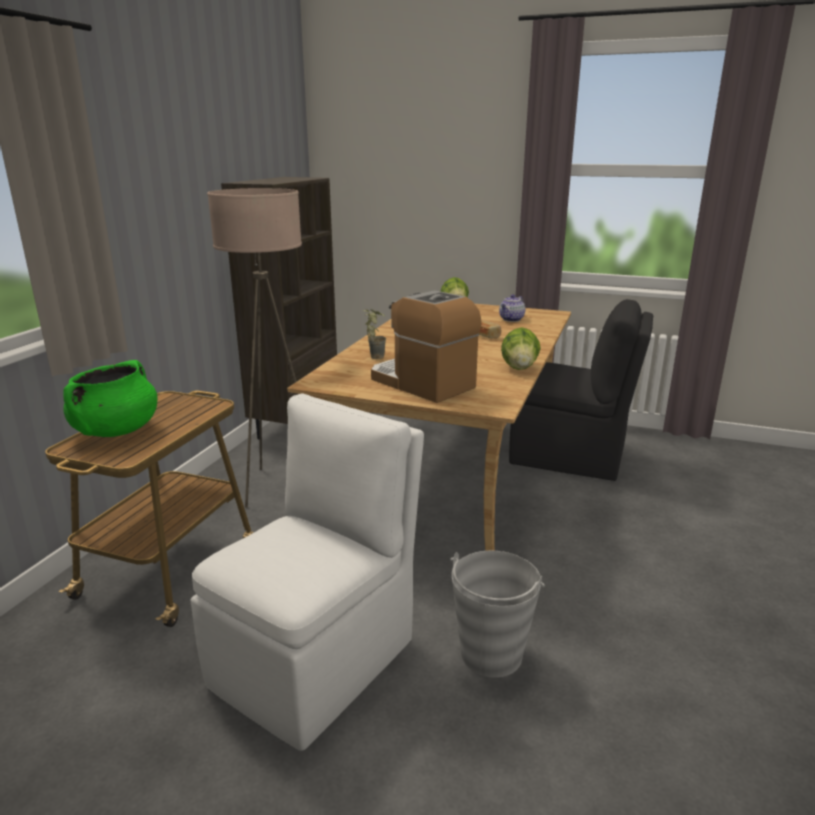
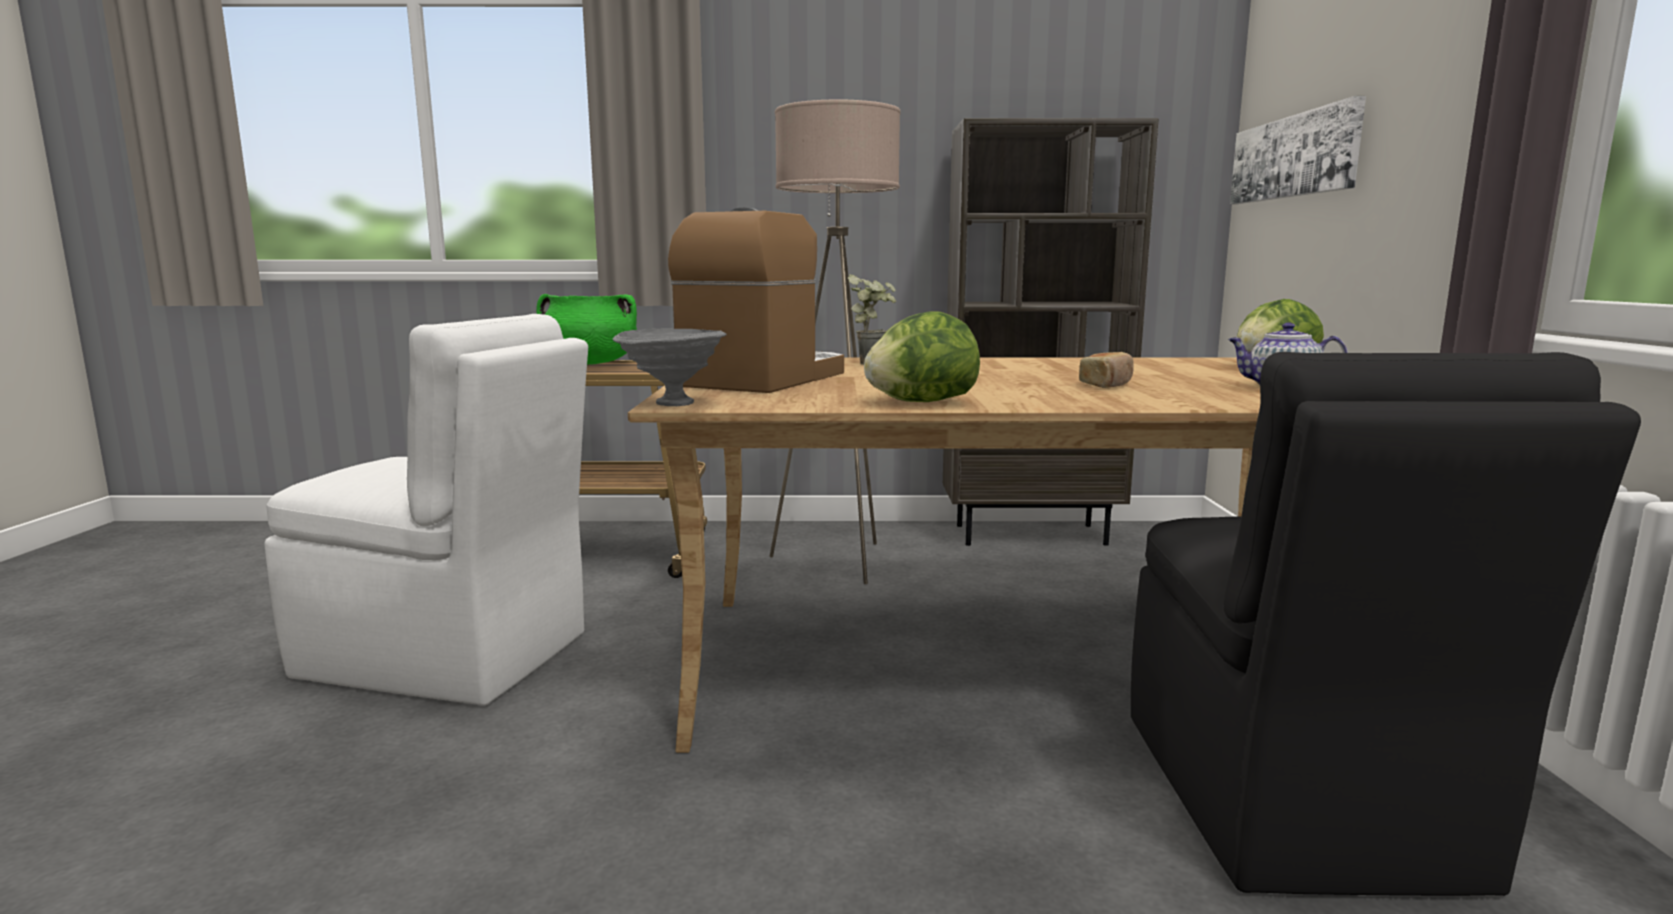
camera: 70 degrees right, 10 degrees down
(374, 197) = (1294, 157): none -> picture
(490, 654) = (445, 778): grey bucket -> none
(500, 408) = (672, 404): none -> grey bowl

